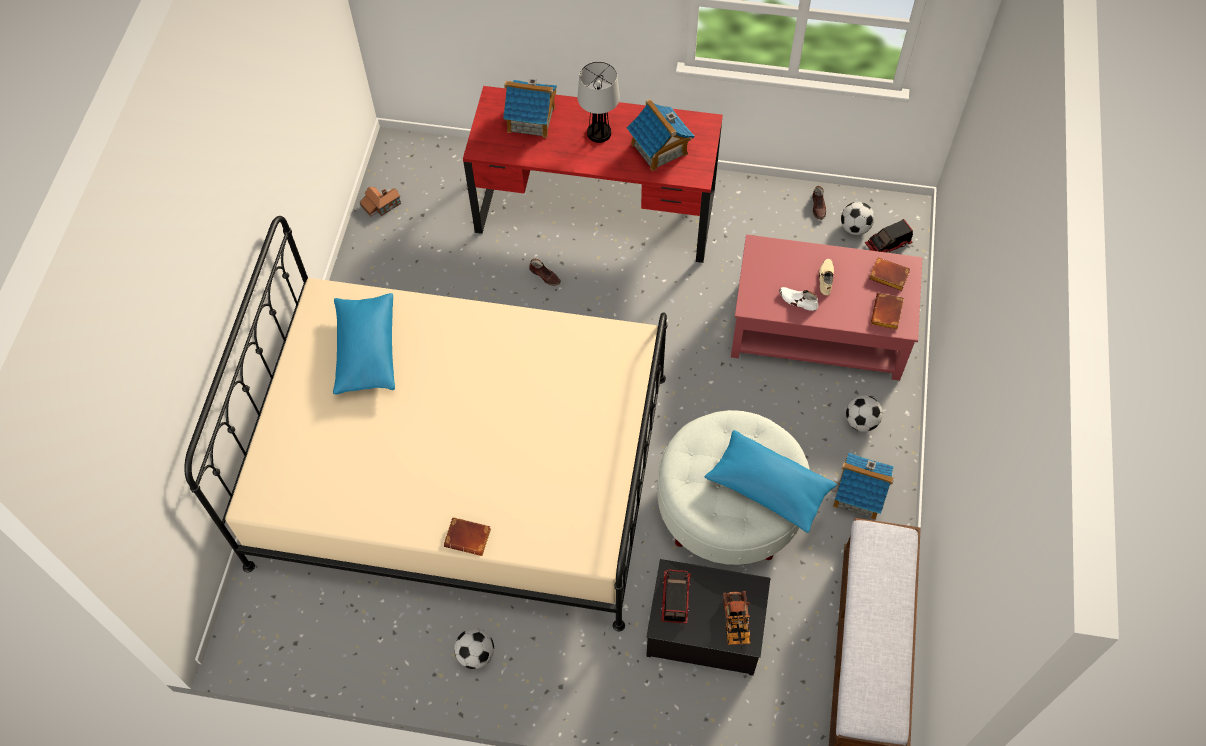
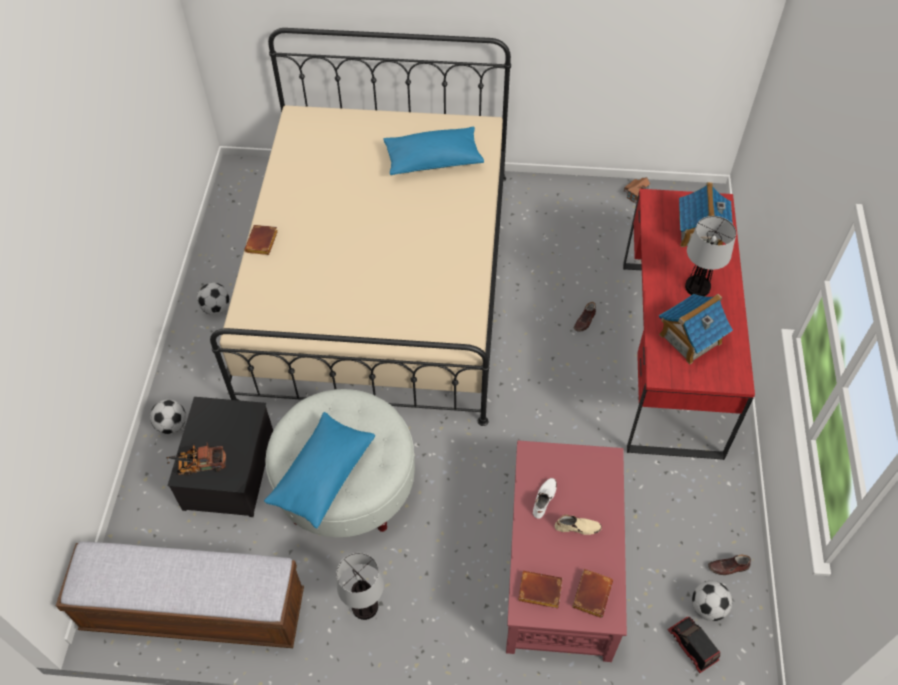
camera: 85 degrees right, 5 degrees down
(674, 598) = (227, 415): toy truck -> none
(859, 494) = (364, 607): toy house -> table lamp
(861, 422) = (449, 610): football -> football (171, 425)

